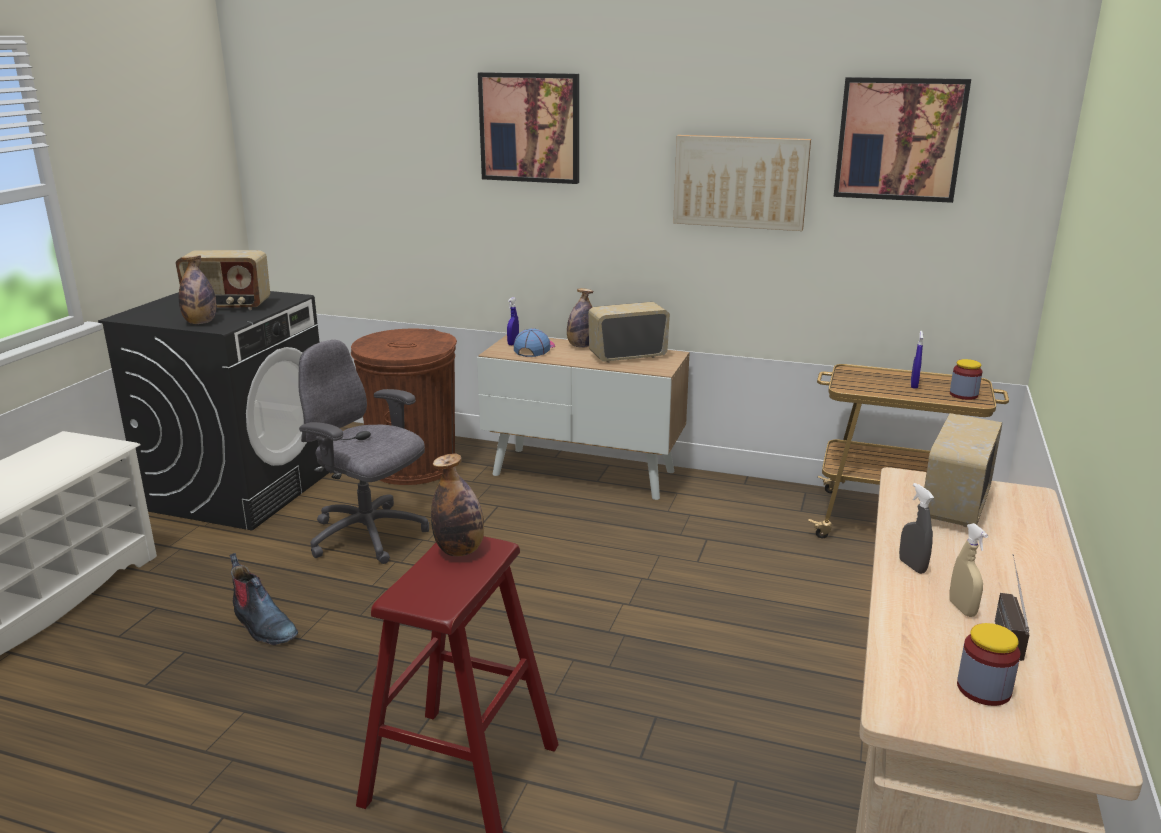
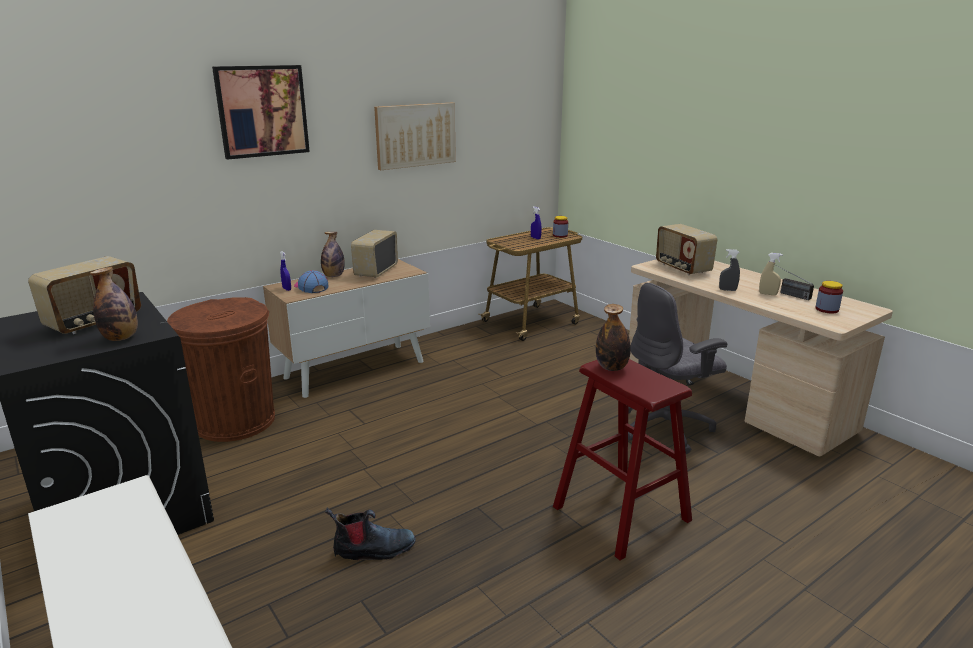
camera: 55 degrees left, 0 degrees up
(369, 536) = (311, 469): grey office chair -> grey office chair (667, 428)
(899, 139) = (494, 98): picture -> none

